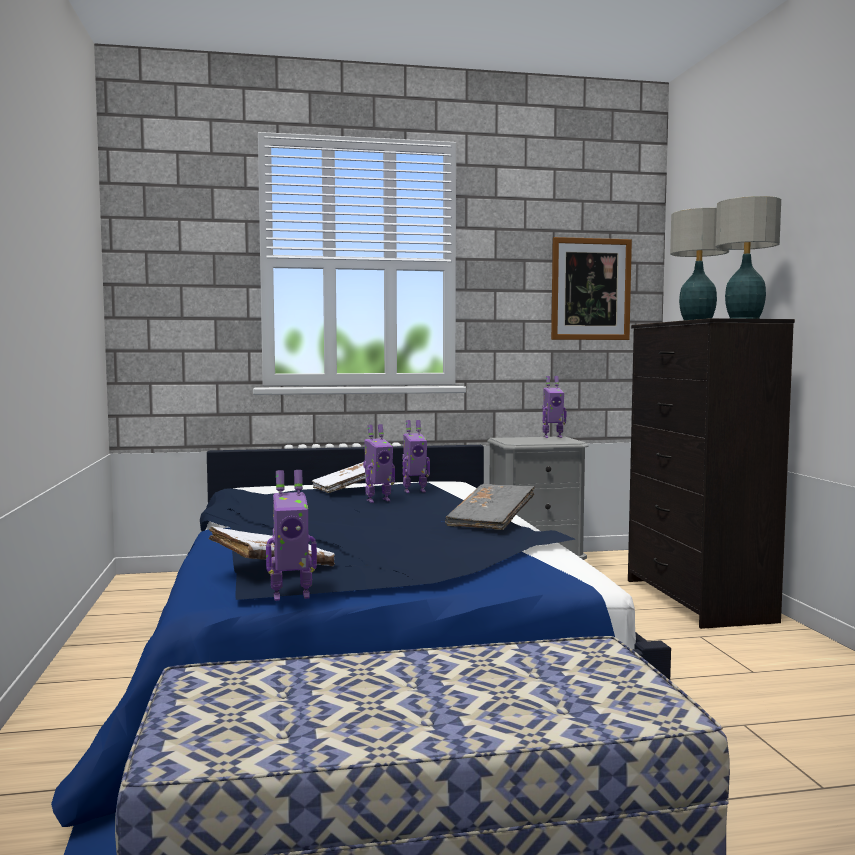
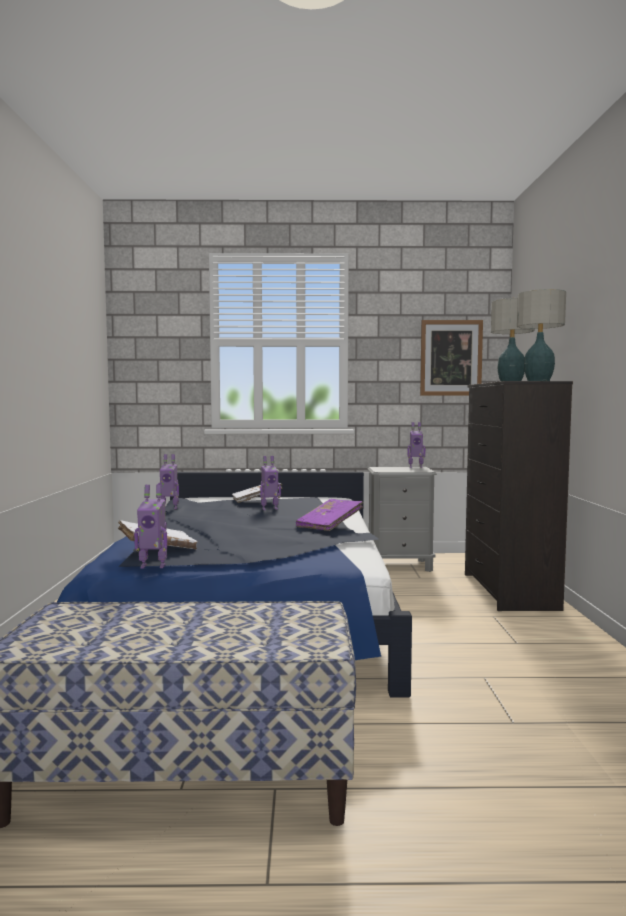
camera: 10 degrees right, 0 degrees up
(414, 491) = (301, 503): toy robot -> toy robot (169, 508)
(491, 522) = (329, 525): grey book -> purple book

